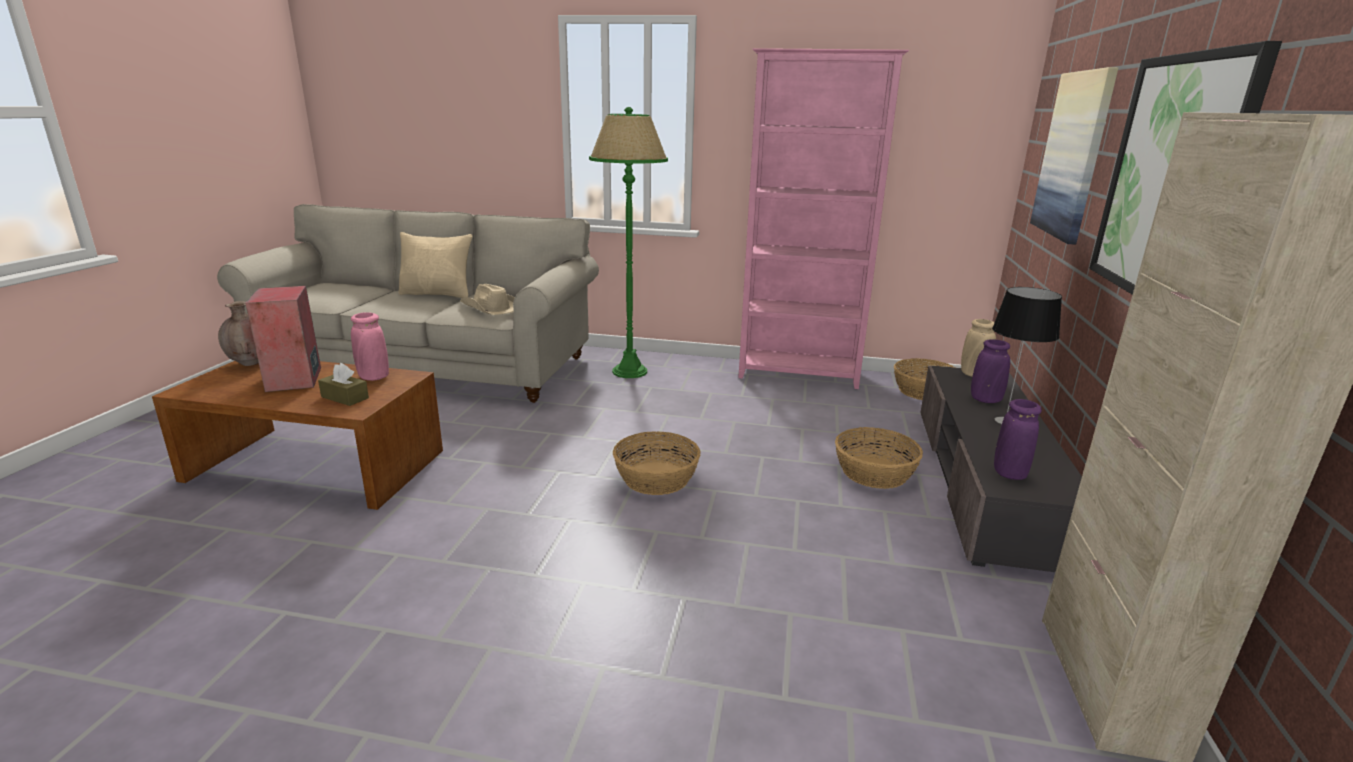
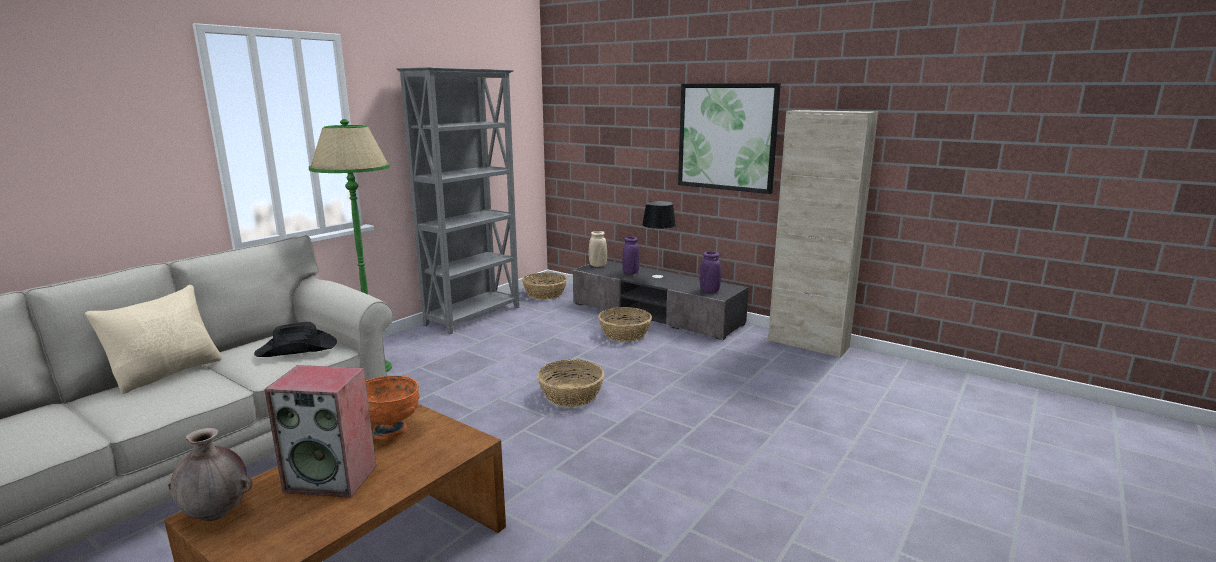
camera: 65 degrees left, 5 degrees down
(345, 397) = (431, 447): brown tissue box -> none
(374, 377) = (390, 431): pink vase -> orange bowl
(490, 308) = (297, 349): beige hat -> black hat
(799, 375) = (474, 316): pink bookcase -> grey bookcase
(1073, 155) = (618, 130): picture -> none

